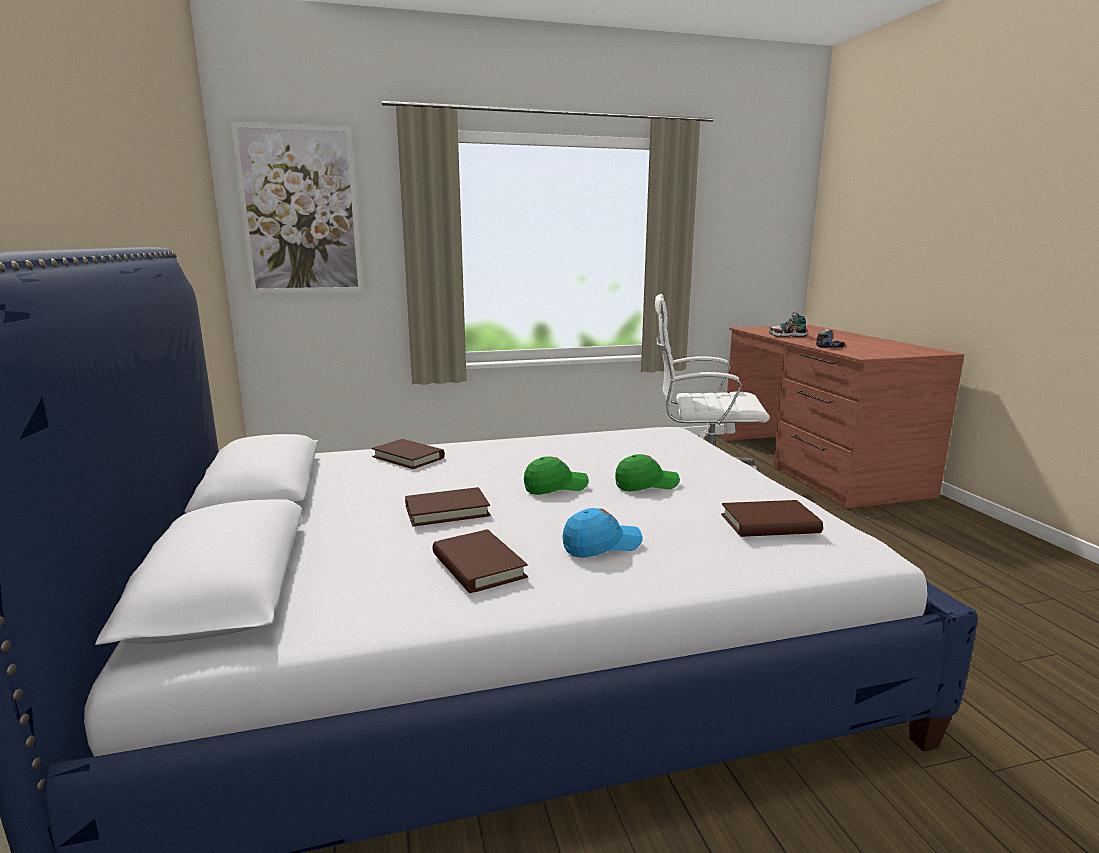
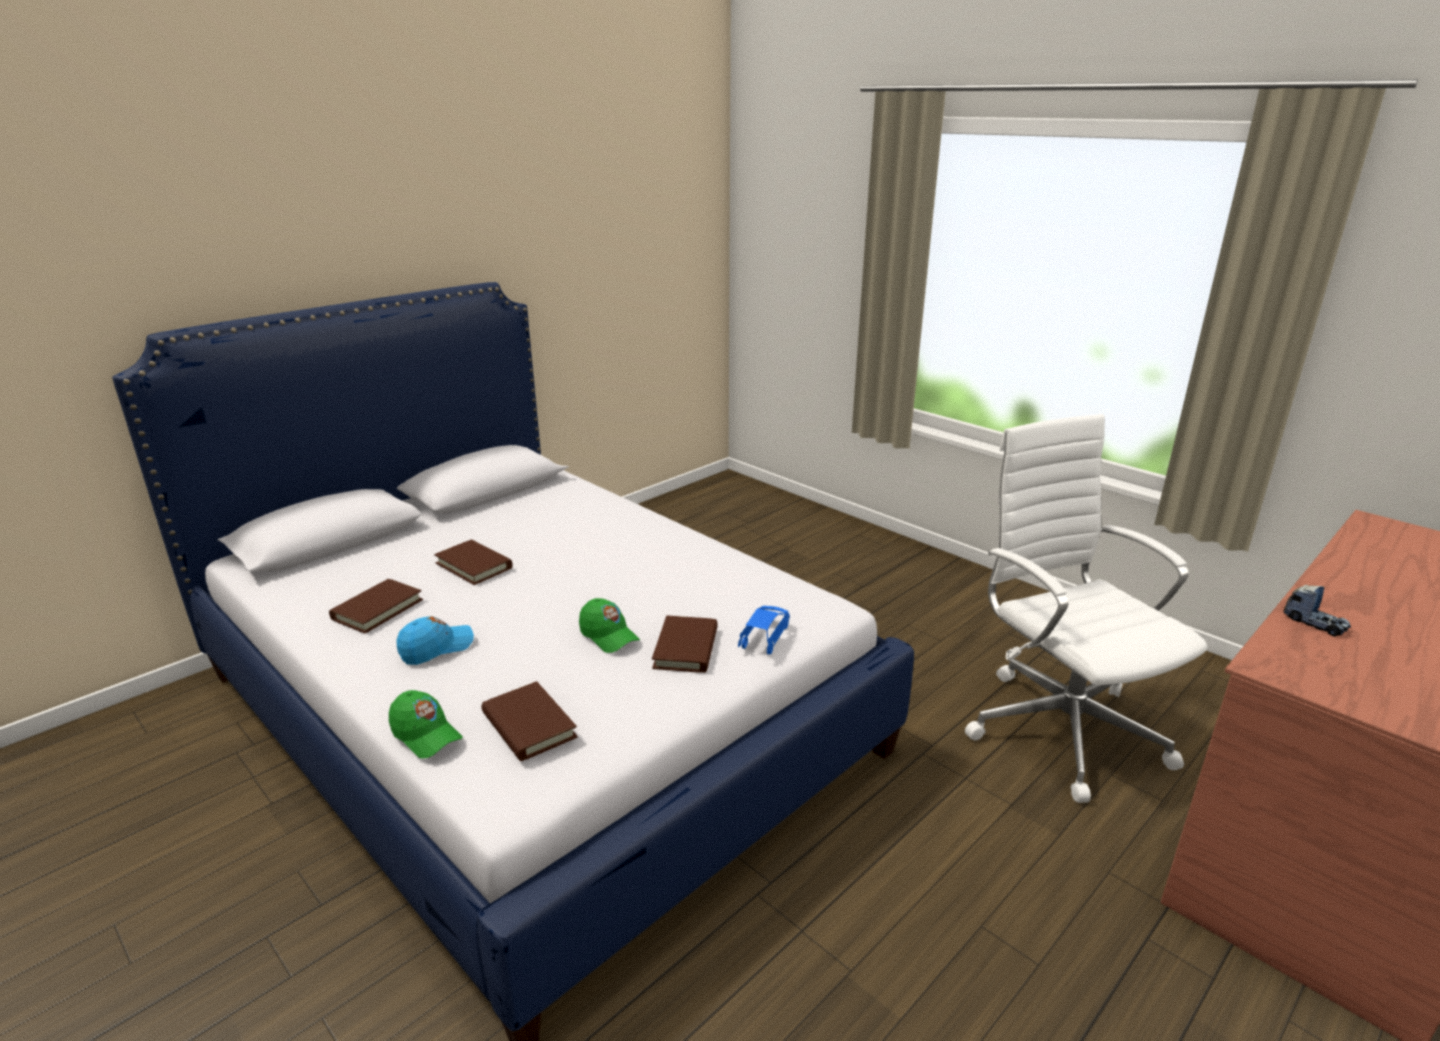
camera: 60 degrees right, 10 degrees up
(300, 211) = (788, 213): picture -> none
(408, 457) = (590, 511): brown book -> brown book (686, 648)
(555, 487) = (562, 593): green cap -> green cap (426, 735)
(601, 545) = (436, 648): blue cap -> blue cap turned 75 degrees counterclockwise
(695, 448) = (765, 638): none -> blue toy car
(787, 336) = (1362, 570): shoe -> none

